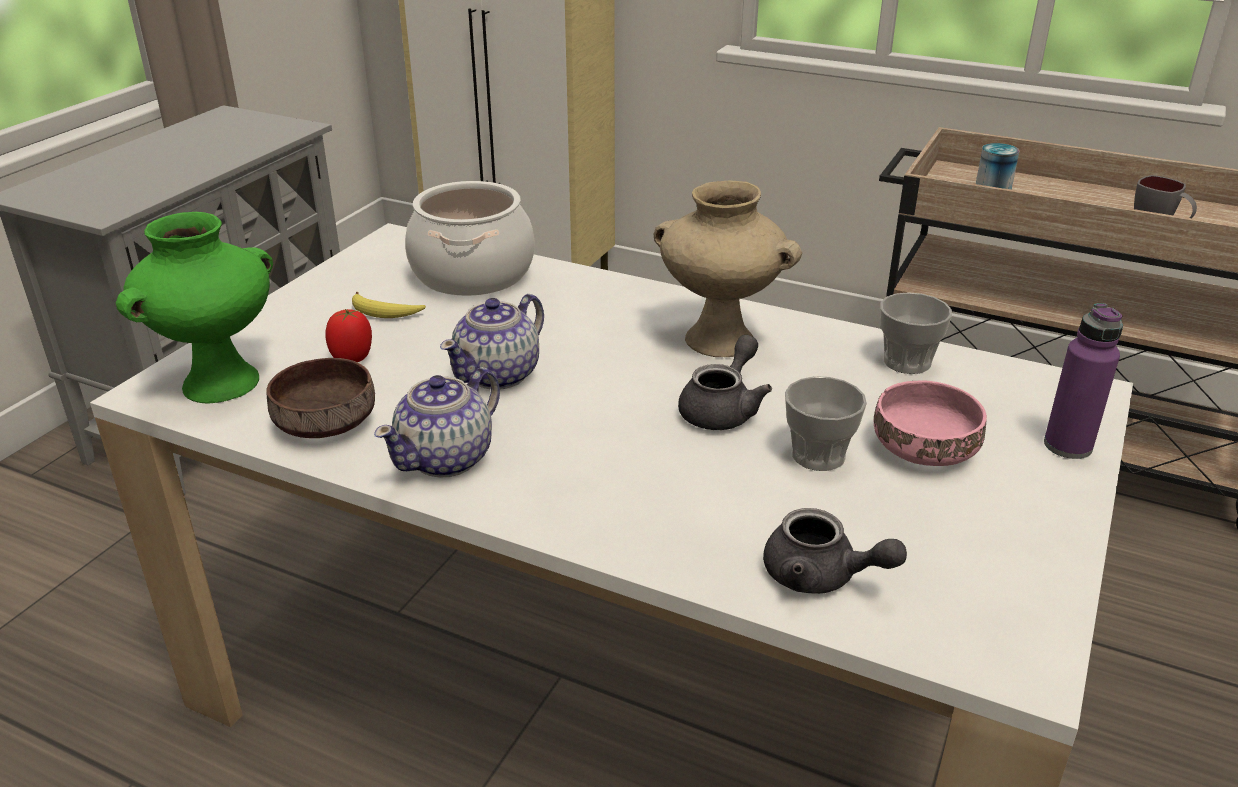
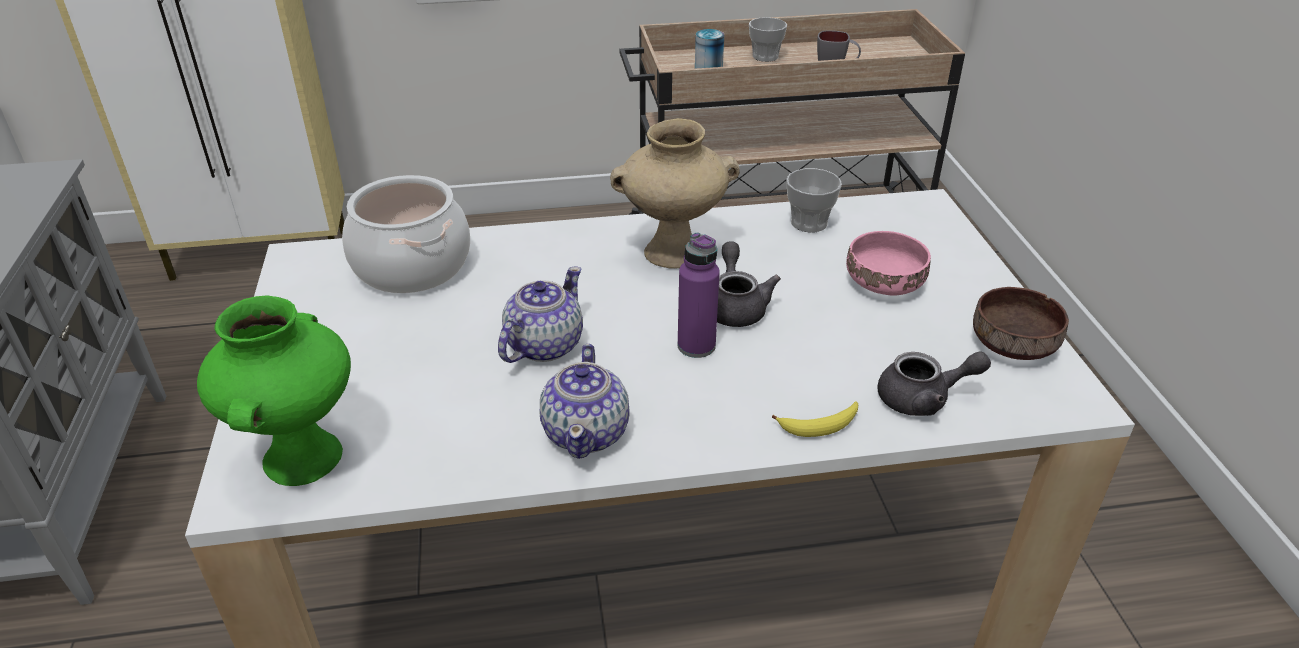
camera: 35 degrees left, 5 degrees up
(324, 422) = (447, 449): brown bowl -> brown bowl (1011, 344)
(352, 359) = (400, 383): tomato -> none
(385, 312) = (376, 330): banana -> banana (820, 425)
(499, 374) = (543, 346): teapot -> teapot turned 150 degrees counterclockwise
(818, 455) = (831, 314): cup -> cup (765, 56)
(1067, 446) = (955, 246): purple bottle -> purple bottle (696, 346)

